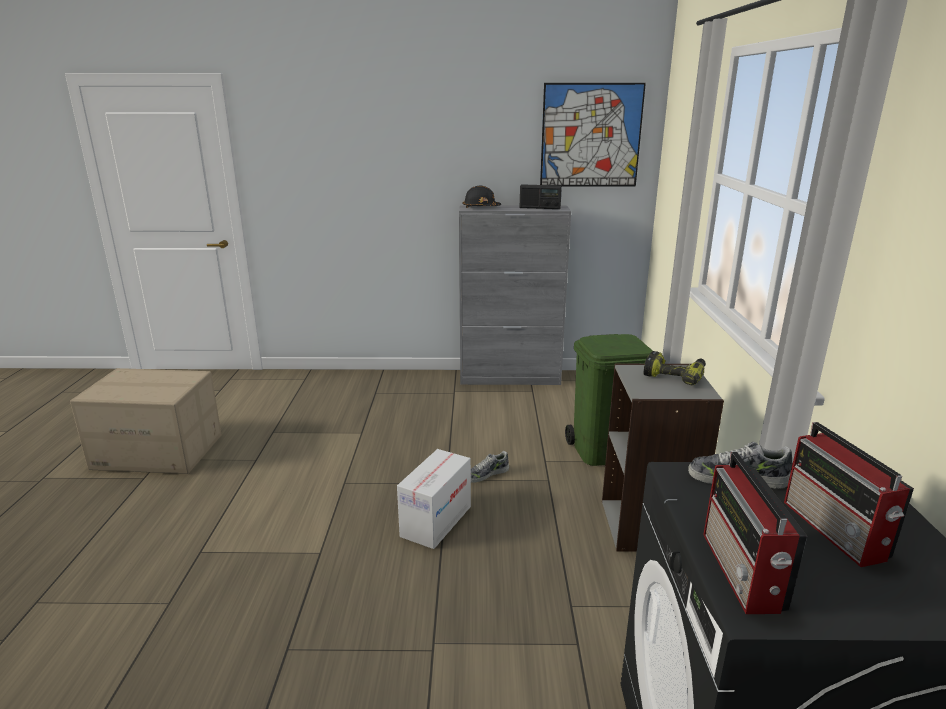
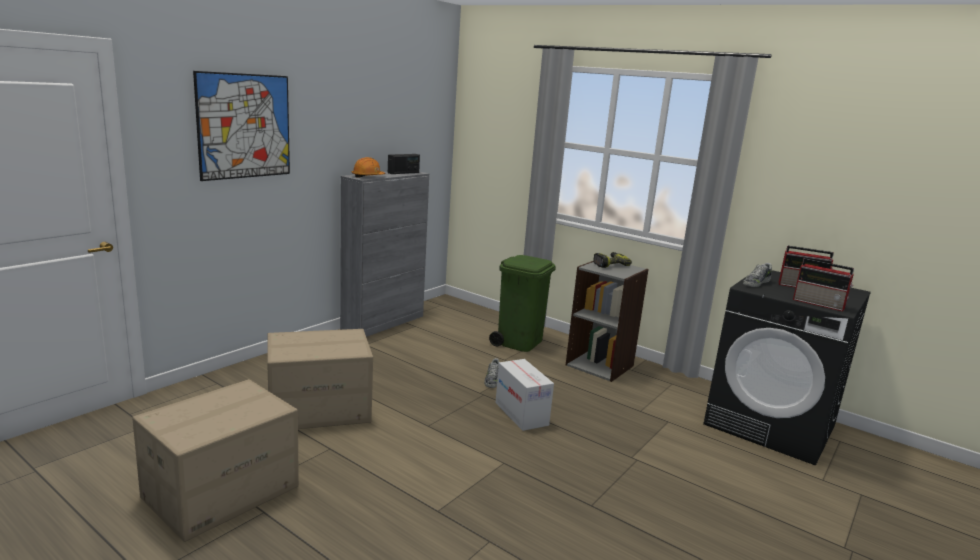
camera: 55 degrees left, 5 degrees down
(313, 427) = (319, 409): none -> cardboard box
(481, 208) = (368, 176): black hard hat -> orange hard hat
(591, 136) = (419, 114): picture -> picture (245, 126)

